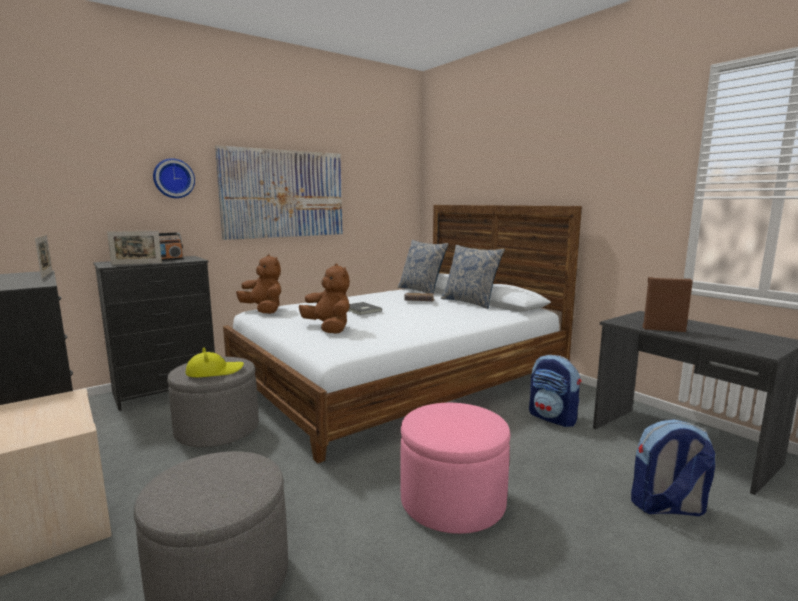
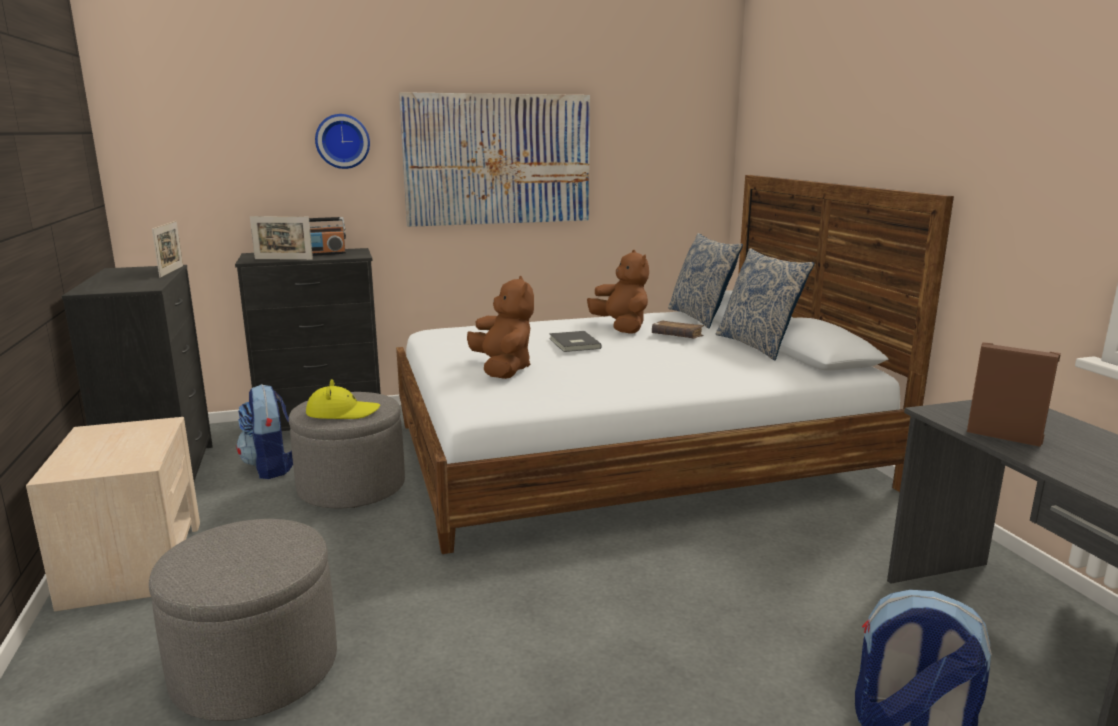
camera: 20 degrees right, 5 degrees up
(263, 310) = (444, 331): brown plush toy -> brown plush toy (621, 328)
(452, 501) = (582, 642): pink ottoman -> none
(553, 418) = (830, 552): backpack -> backpack (272, 467)

